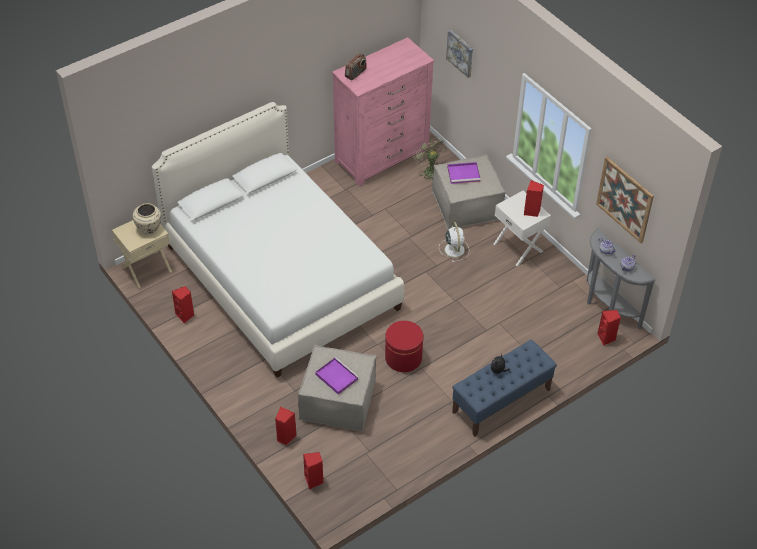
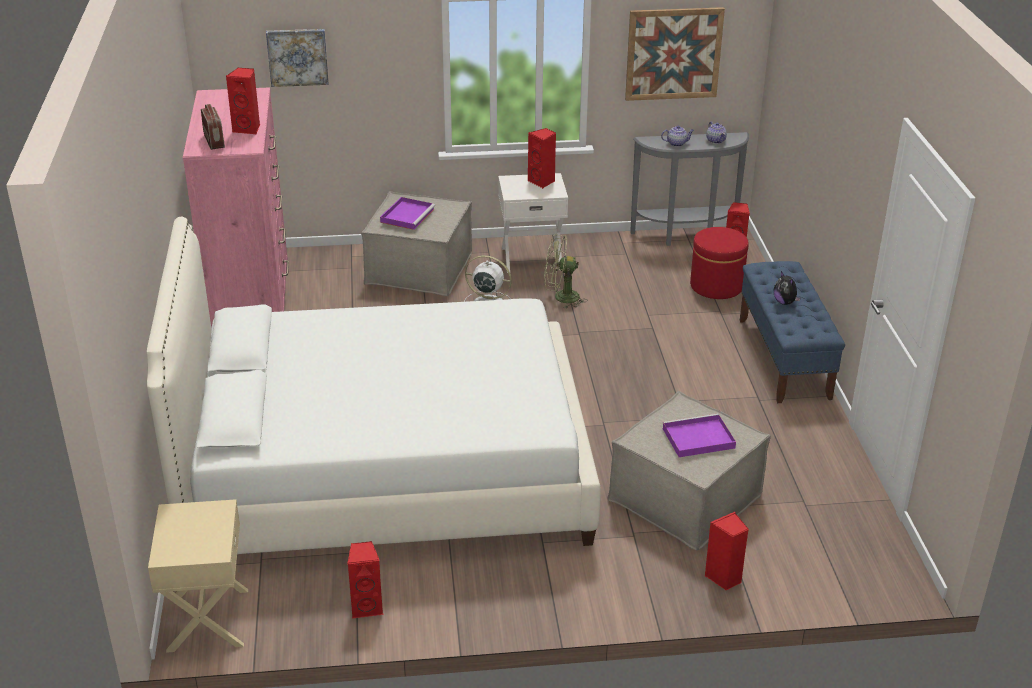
camera: 60 degrees left, 15 degrees down
(149, 228) = (200, 518): beige vase -> none
(314, 481) = (831, 577): red speaker -> red speaker (248, 129)
(403, 358) = (648, 410): red ottoman -> red ottoman (716, 286)
(429, 170) = (322, 273): green fan -> green fan (561, 298)

